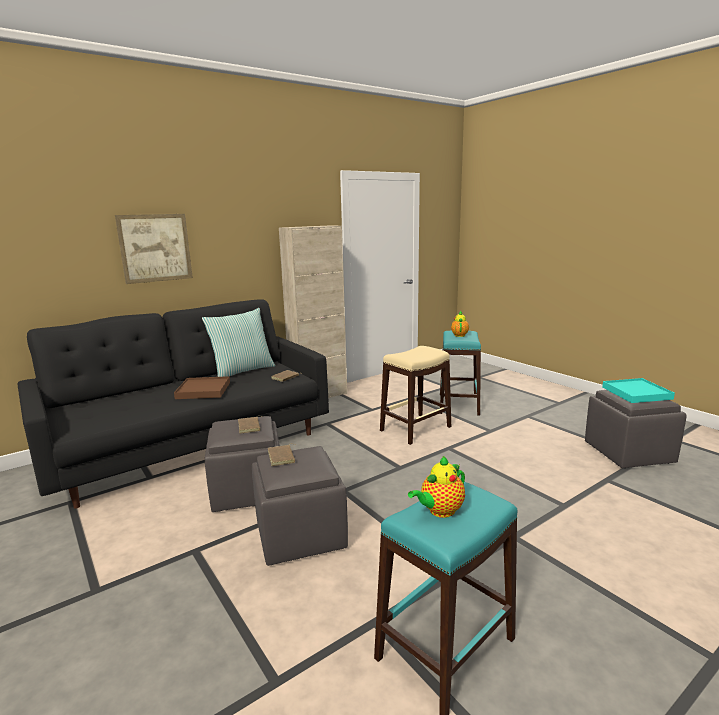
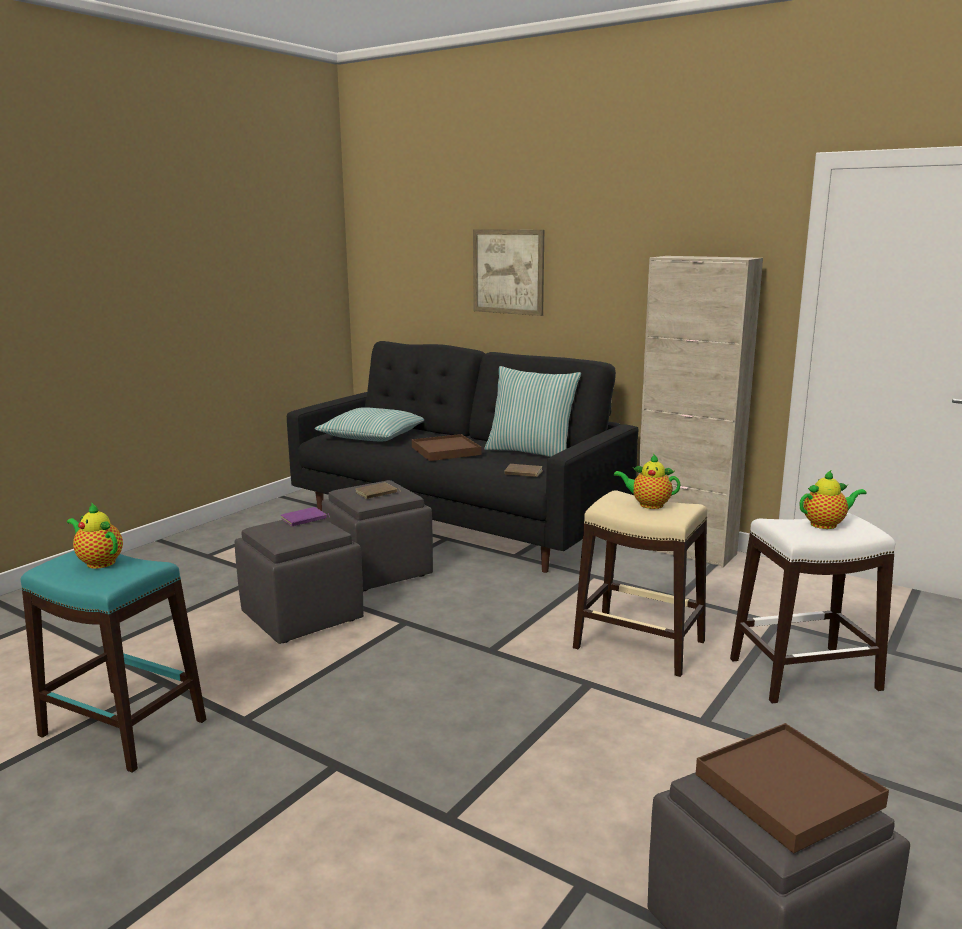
camera: 70 degrees right, 0 degrees up
(111, 410) = (372, 436): none -> pillow
(282, 457) = (304, 519): brown book -> purple book
(415, 352) = (648, 505): none -> teapot
(459, 404) = (805, 674): turquoise stool -> white stool
(636, 393) = (788, 791): turquoise tray -> brown tray

